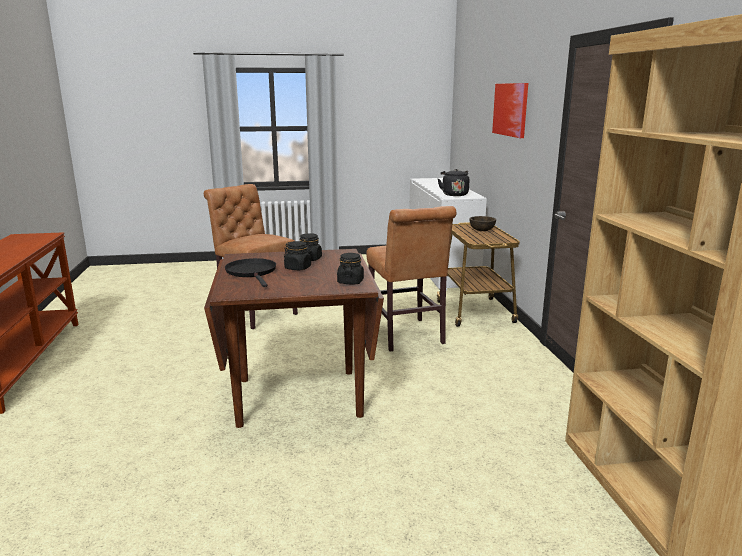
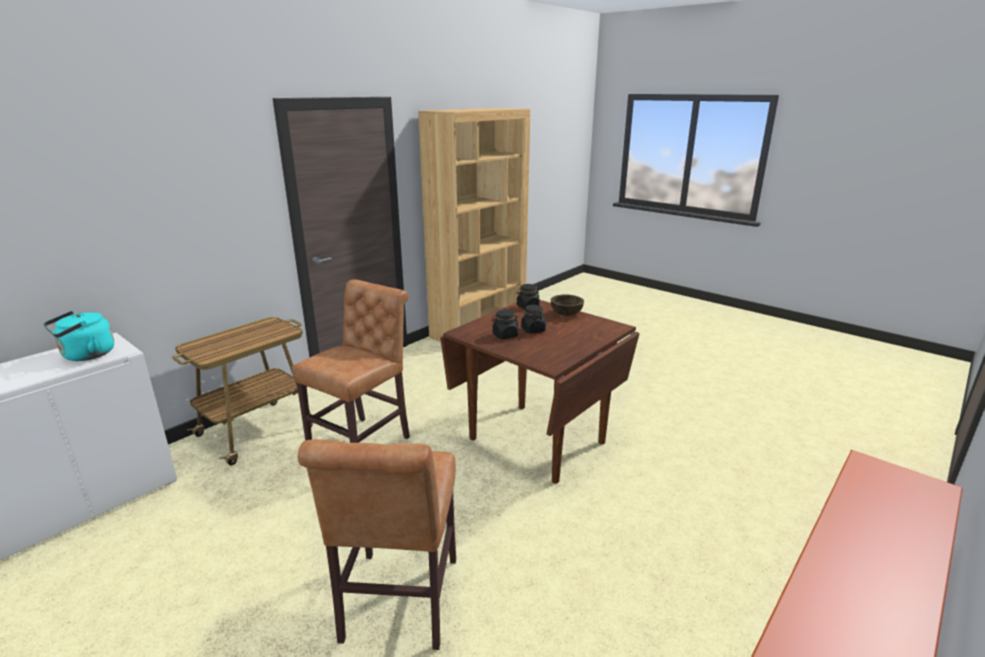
camera: 130 degrees left, 5 degrees up
(252, 272) = (572, 339): black frying pan -> none
(454, 194) = (86, 355): black kettle -> turquoise kettle
(482, 230) = (224, 341): brown bowl -> brown bowl (566, 314)
(510, 109) = (141, 190): picture -> none

